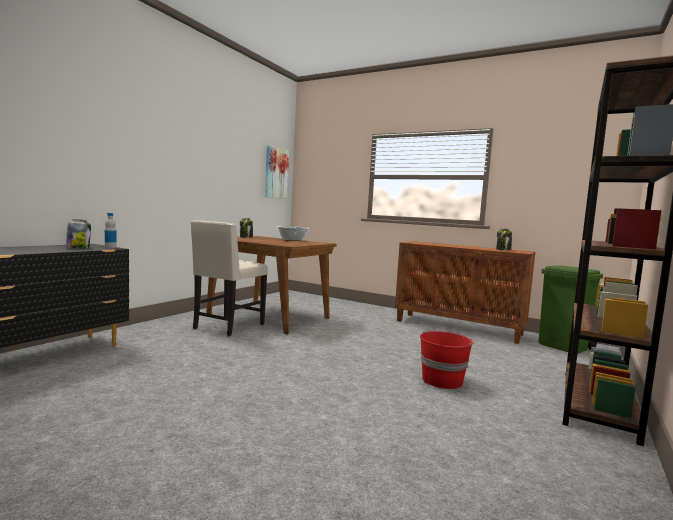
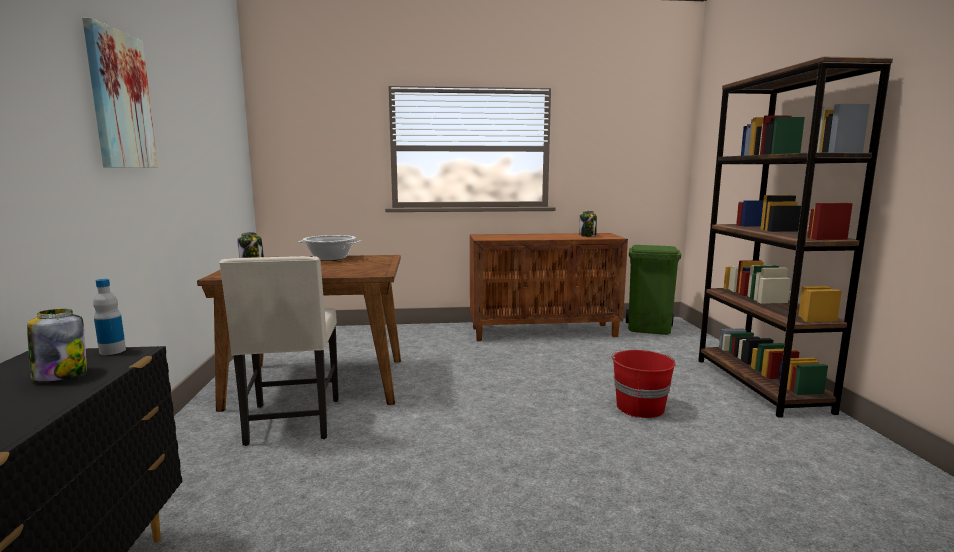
camera: 35 degrees left, 5 degrees up
(276, 173) = (234, 145): picture -> picture (119, 100)

